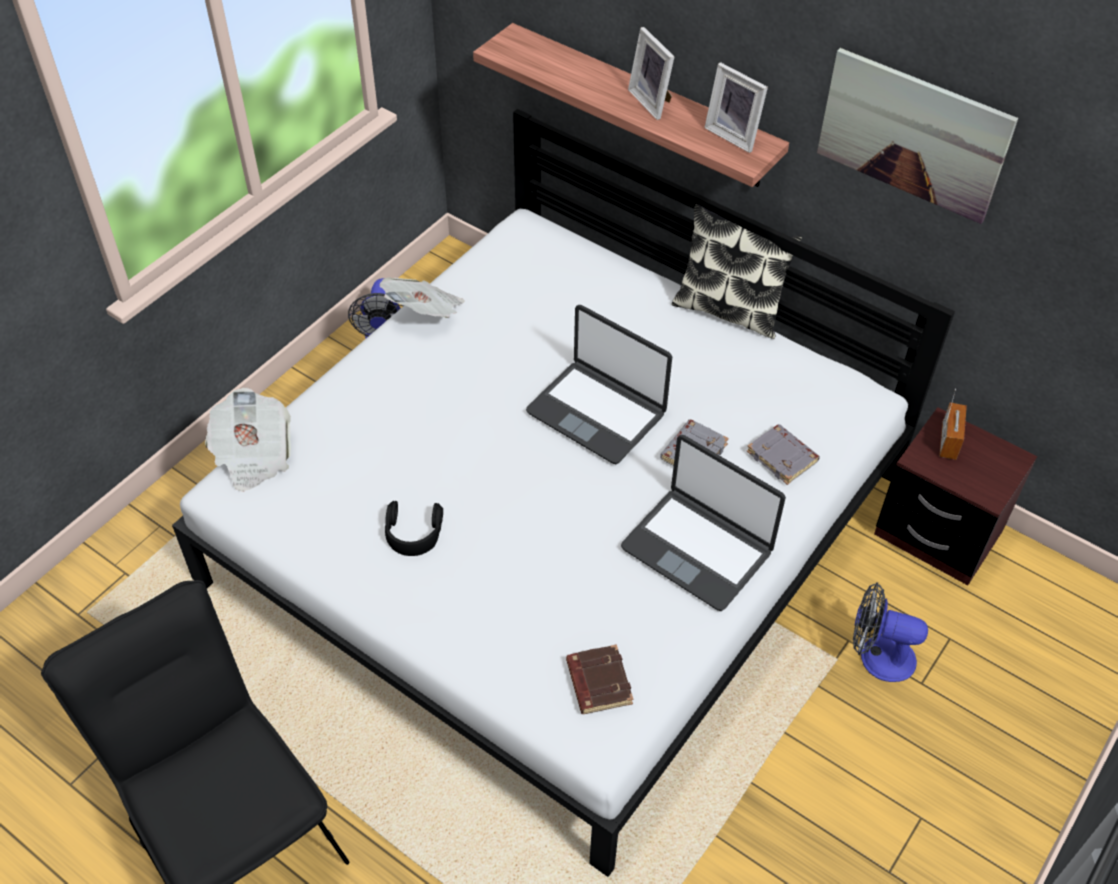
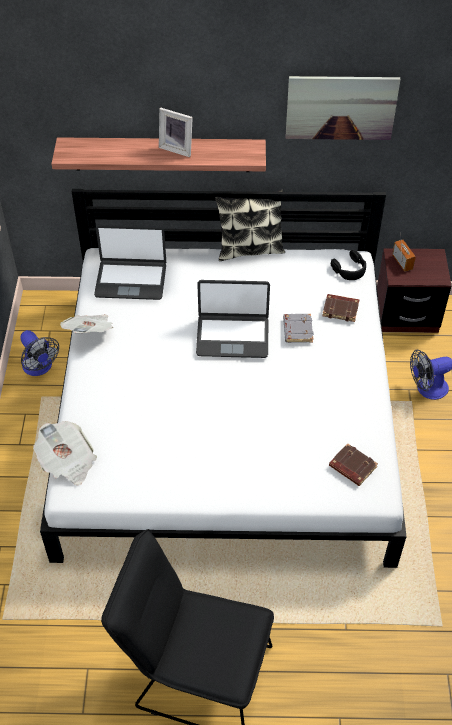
camera: 35 degrees left, 0 degrees up
(413, 533) = (195, 451): black headphones -> black headphones (349, 269)
(697, 549) = (340, 376): laptop -> laptop (131, 280)
(734, 135) = (235, 147): picture frame -> none
(783, 457) = (341, 309): grey book -> brown book

